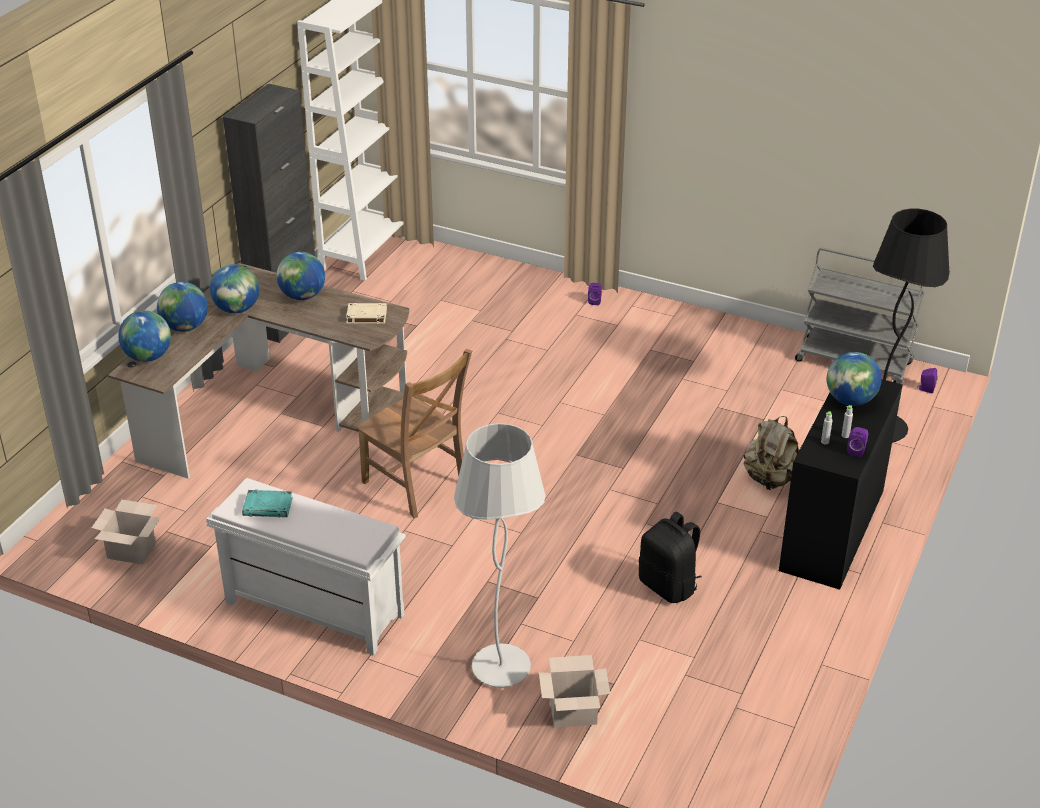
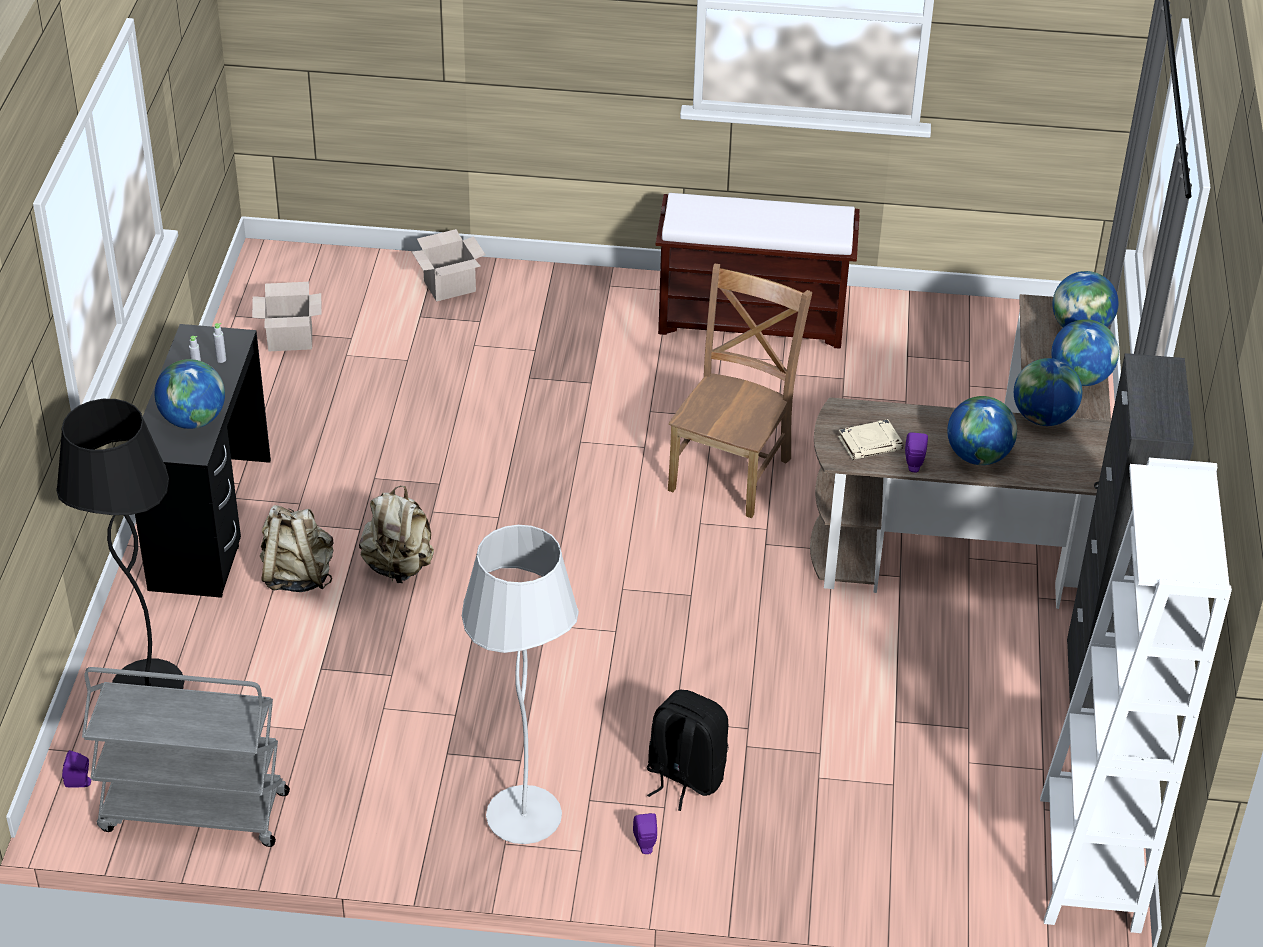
camera: 160 degrees right, 5 degrees up
(133, 550) = (983, 335): cardboard box -> cardboard box (289, 339)
(268, 507) = (803, 221): turquoise book -> none
(312, 609) = (753, 320): white bench -> brown bench
(417, 485) = (732, 471): brown chair -> brown chair turned 90 degrees clockwise
(501, 668) = (535, 307): white floor lamp -> white floor lamp (524, 819)
(669, 586) = (391, 418): black backpack -> black backpack (684, 777)
(694, 470) = (399, 566): none -> beige backpack
(857, 451) = (182, 356): purple speaker -> purple speaker (914, 465)

